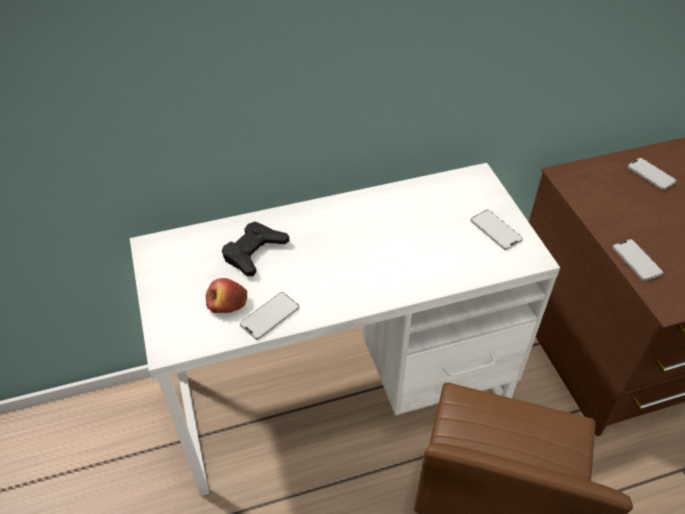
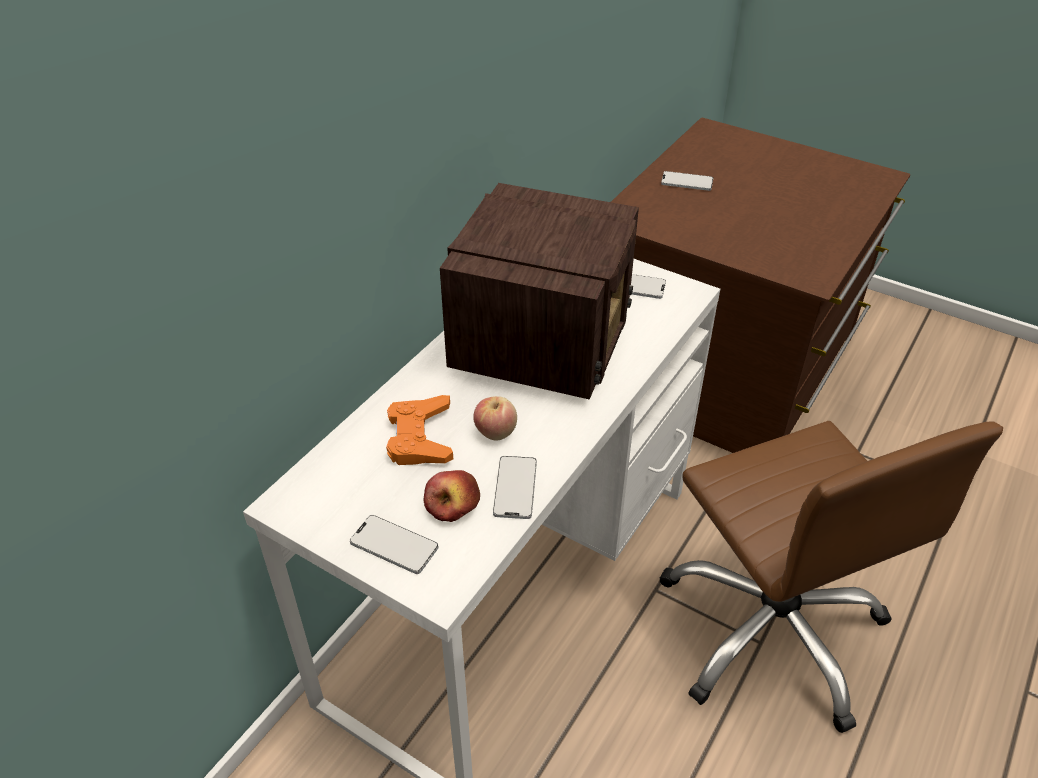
camera: 40 degrees left, 5 degrees down
(254, 252) = (420, 437): black game controller -> orange game controller
(298, 275) = (495, 431): none -> apple
(391, 235) = (543, 341): none -> radio
(636, 260) = (753, 258): phone -> phone (394, 545)

